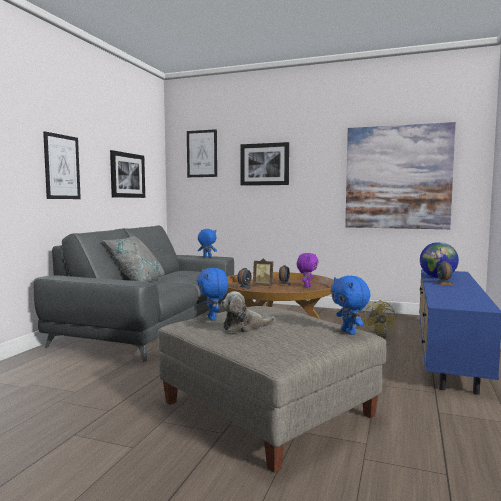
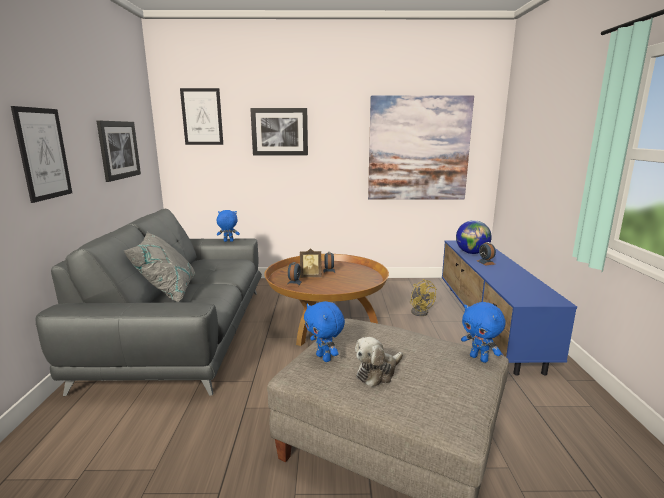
camera: 20 degrees left, 10 degrees up
(307, 286) = (354, 273): purple plush toy -> none

